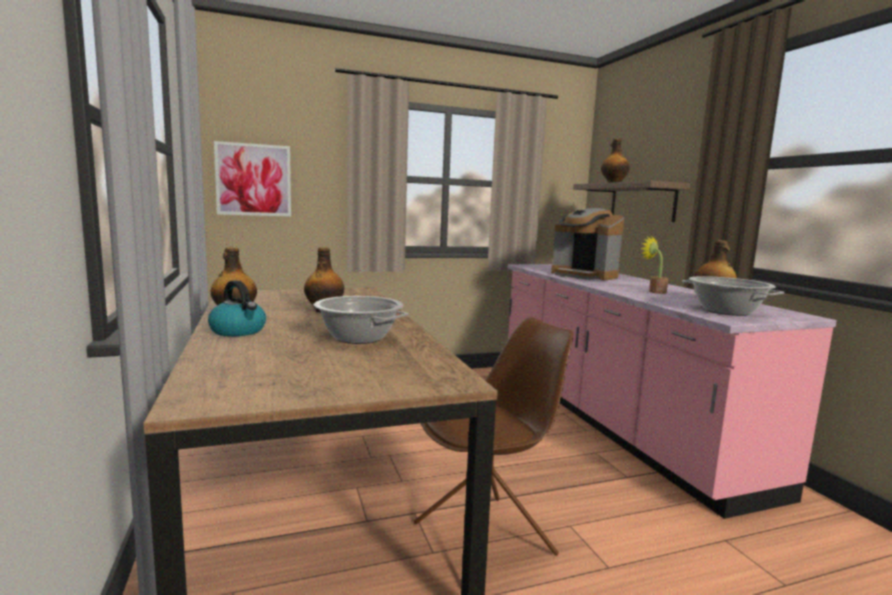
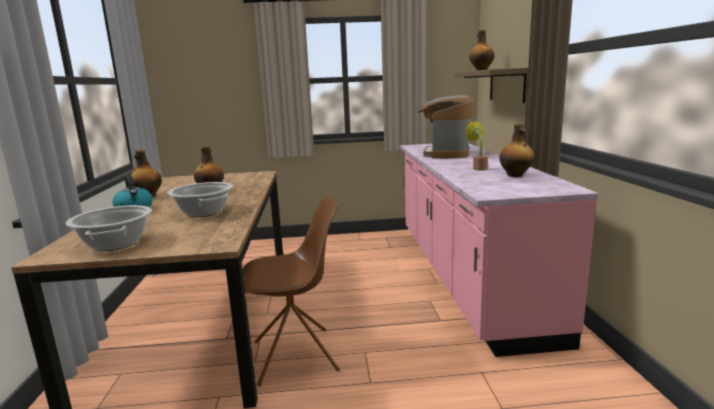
camera: 15 degrees right, 5 degrees up
(253, 180) = (195, 92): picture -> none
(584, 275) = (446, 154): coffee machine -> coffee machine turned 45 degrees clockwise
(726, 311) = (503, 186): cooking pot -> cooking pot (115, 244)

